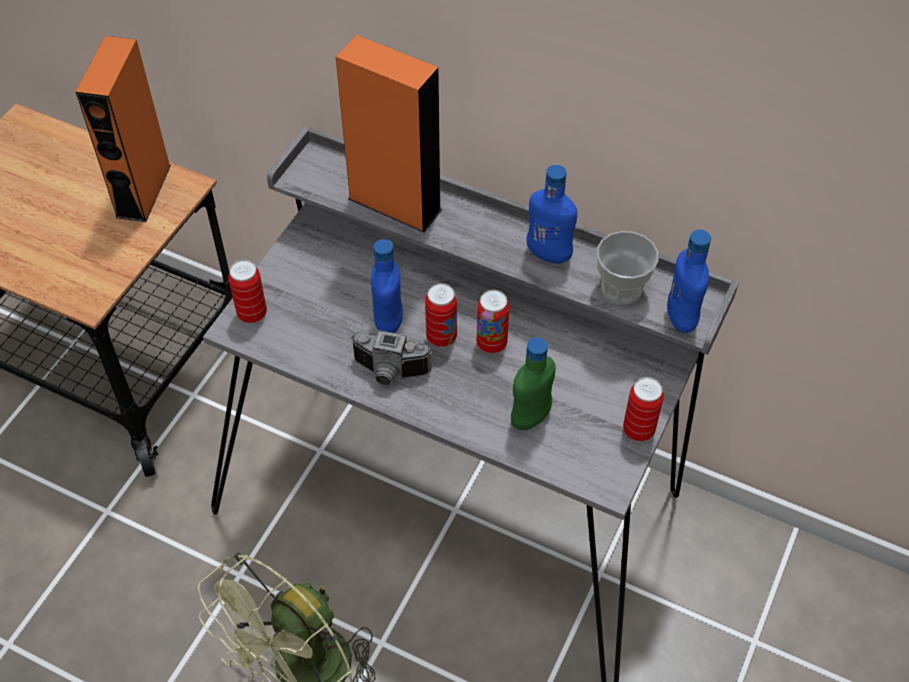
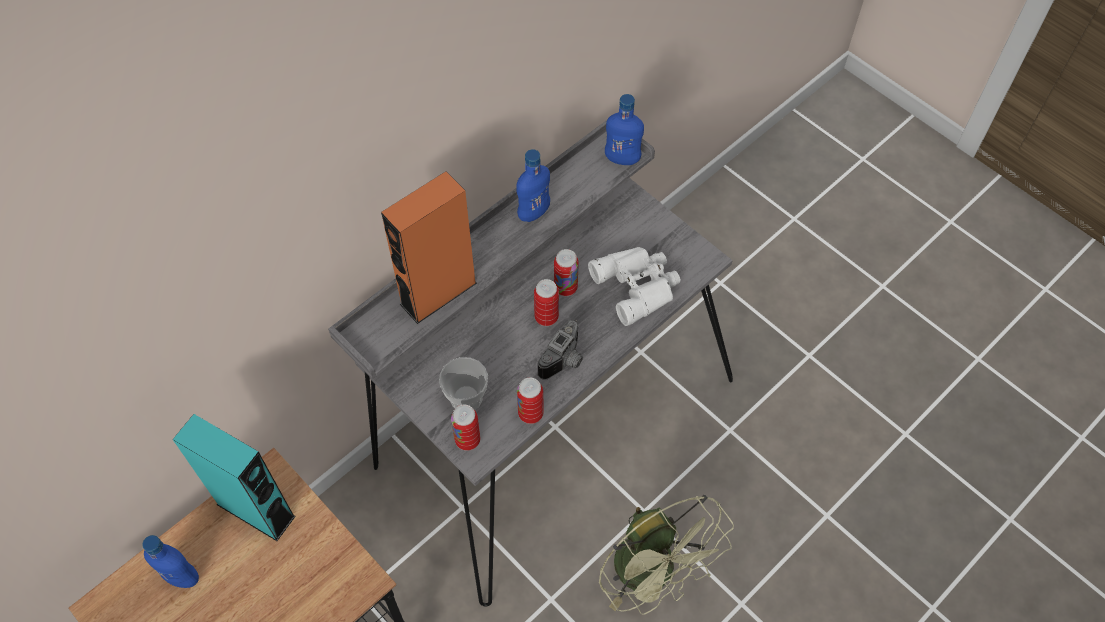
camera: 70 degrees left, 5 degrees up
(143, 191) = (256, 510): orange speaker -> turquoise speaker
(388, 321) = (517, 347): blue bottle -> blue bottle (182, 577)
(531, 417) = (638, 285): green bottle -> white binoculars
(621, 288) = (583, 182): cup -> cup (466, 398)
(638, 430) = (671, 228): can -> can (530, 414)

